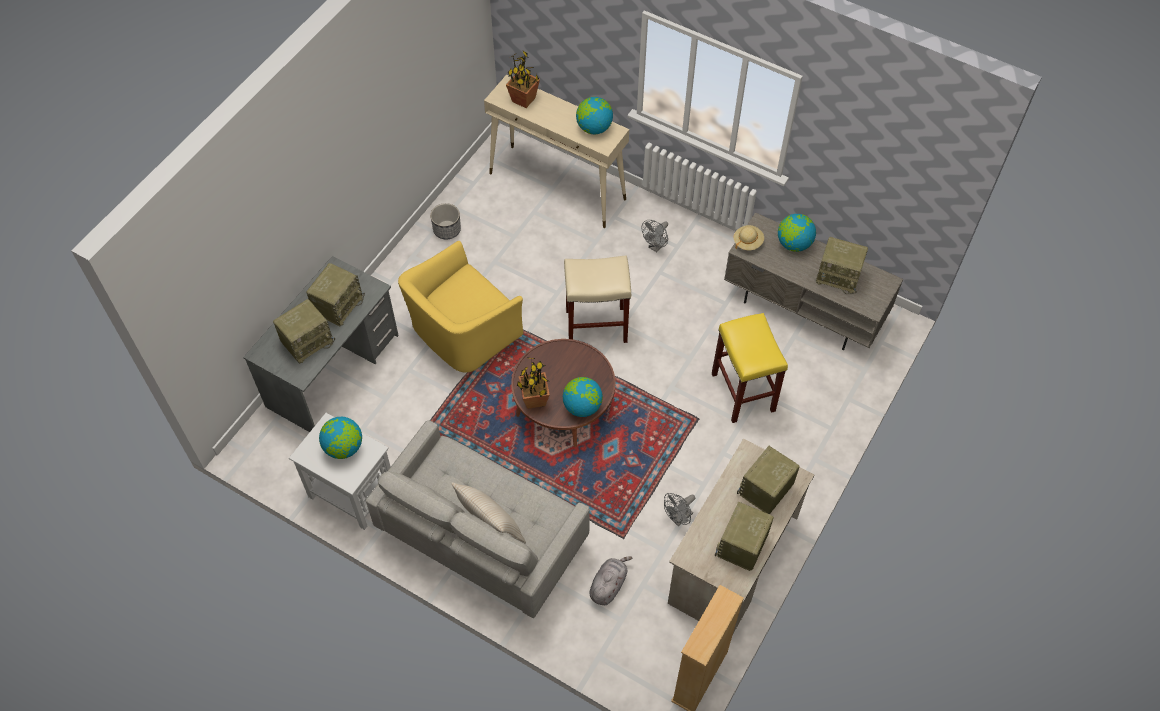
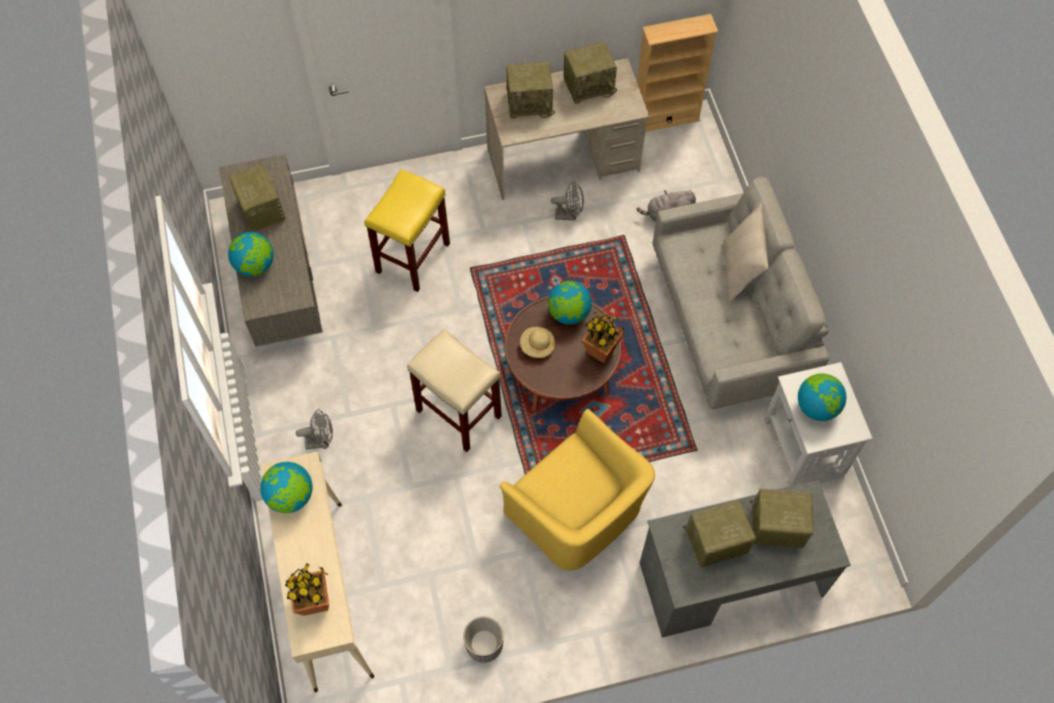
camera: 135 degrees left, 5 degrees up
(463, 332) = (577, 512): yellow armchair -> yellow armchair turned 45 degrees clockwise
(747, 242) = (287, 300): beige hat -> beige hat (537, 346)

